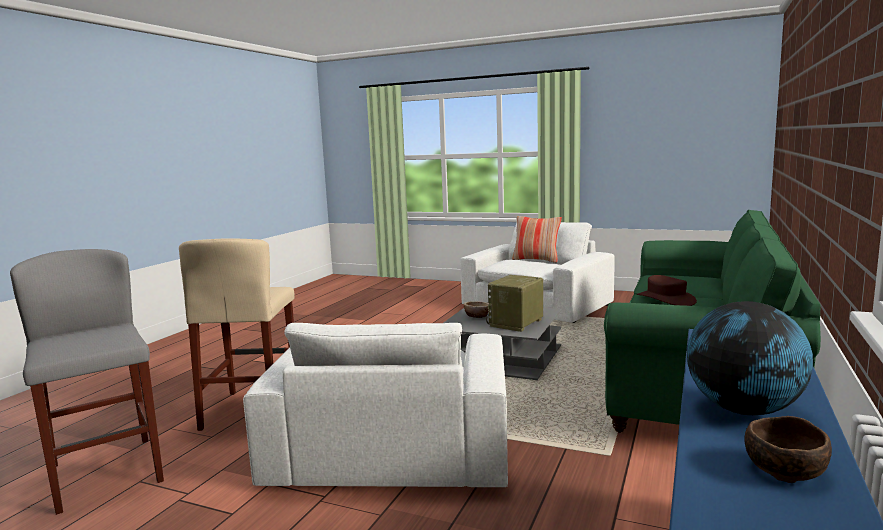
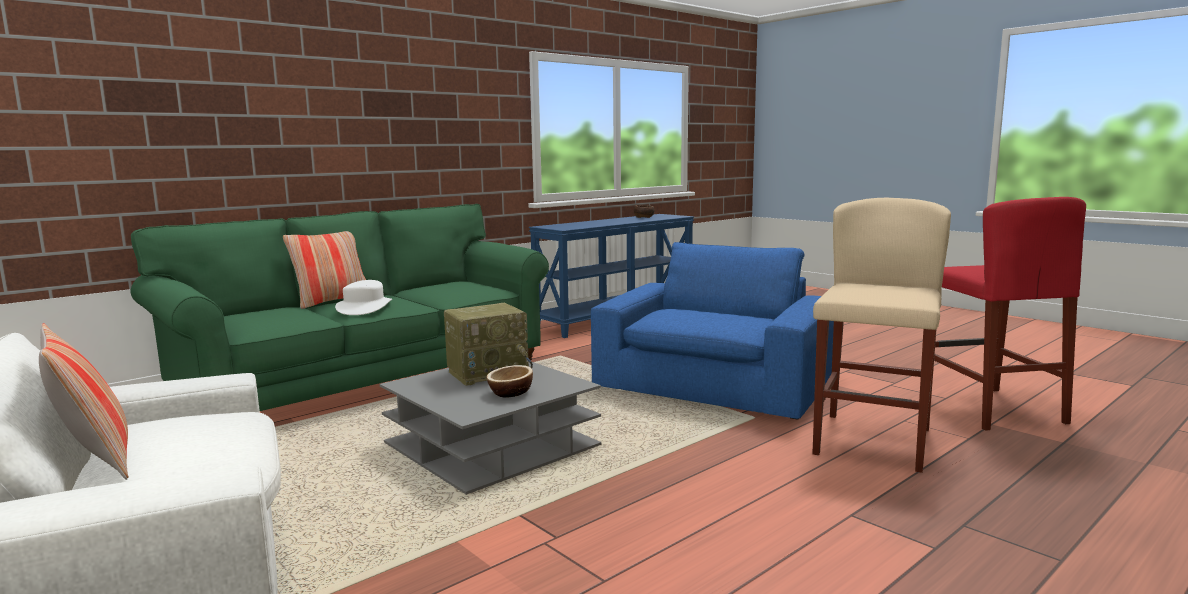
camera: 155 degrees left, 0 degrees up
(106, 473) = (990, 408): grey stool -> red stool
(391, 446) = (714, 384): white armchair -> blue armchair
(666, 299) = (364, 308): brown hat -> white hat
(720, 301) = (332, 301): none -> pillow
(744, 410) = (622, 220): globe -> none

